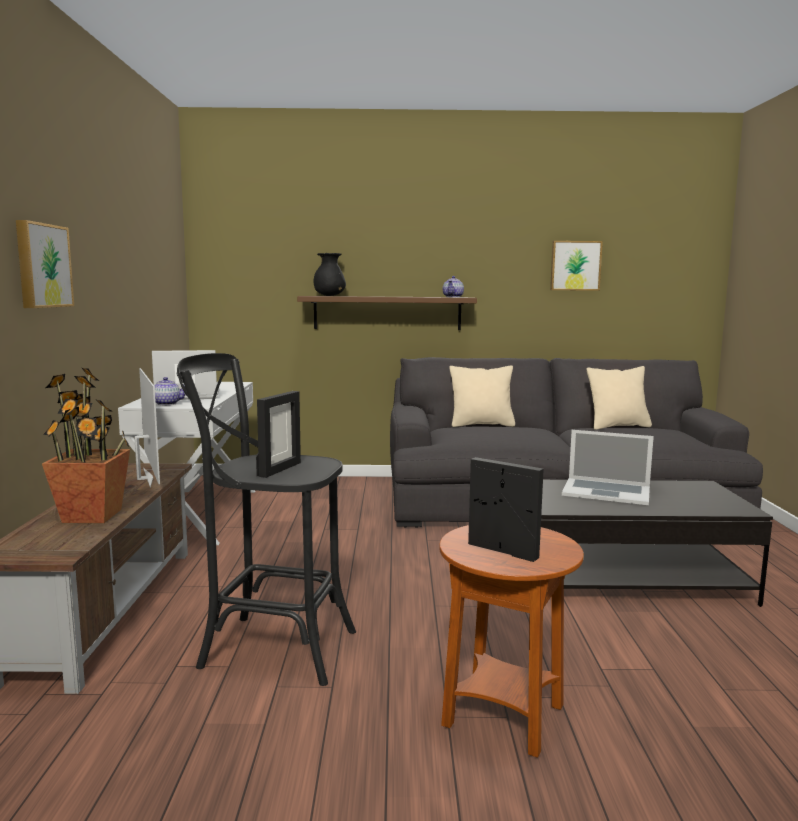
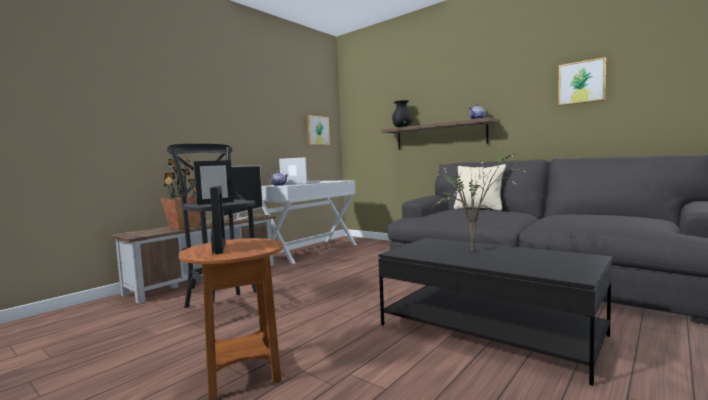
camera: 40 degrees right, 5 degrees down
(42, 266) = (195, 113): picture -> picture (317, 130)
(606, 491) = (476, 250): laptop -> potted plant
(618, 426) = (596, 214): beige pillow -> none

